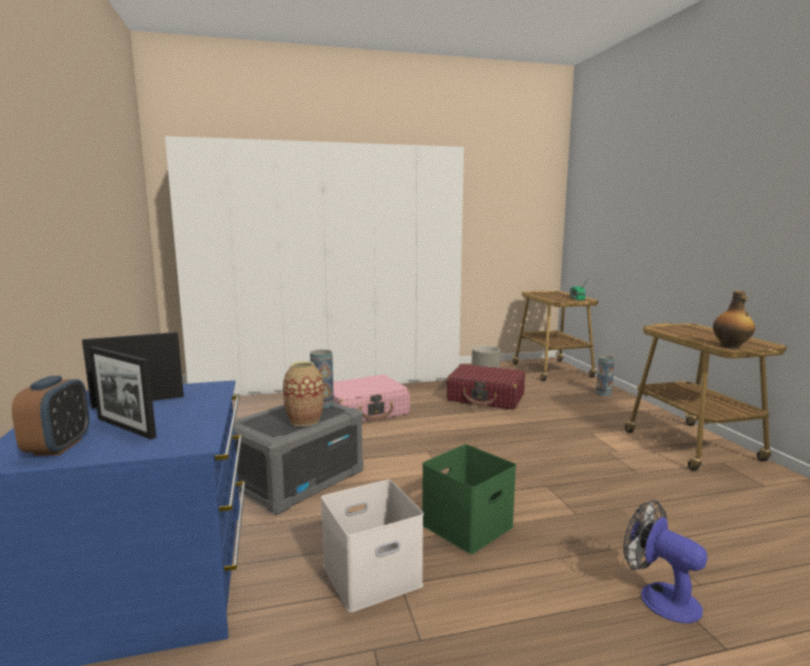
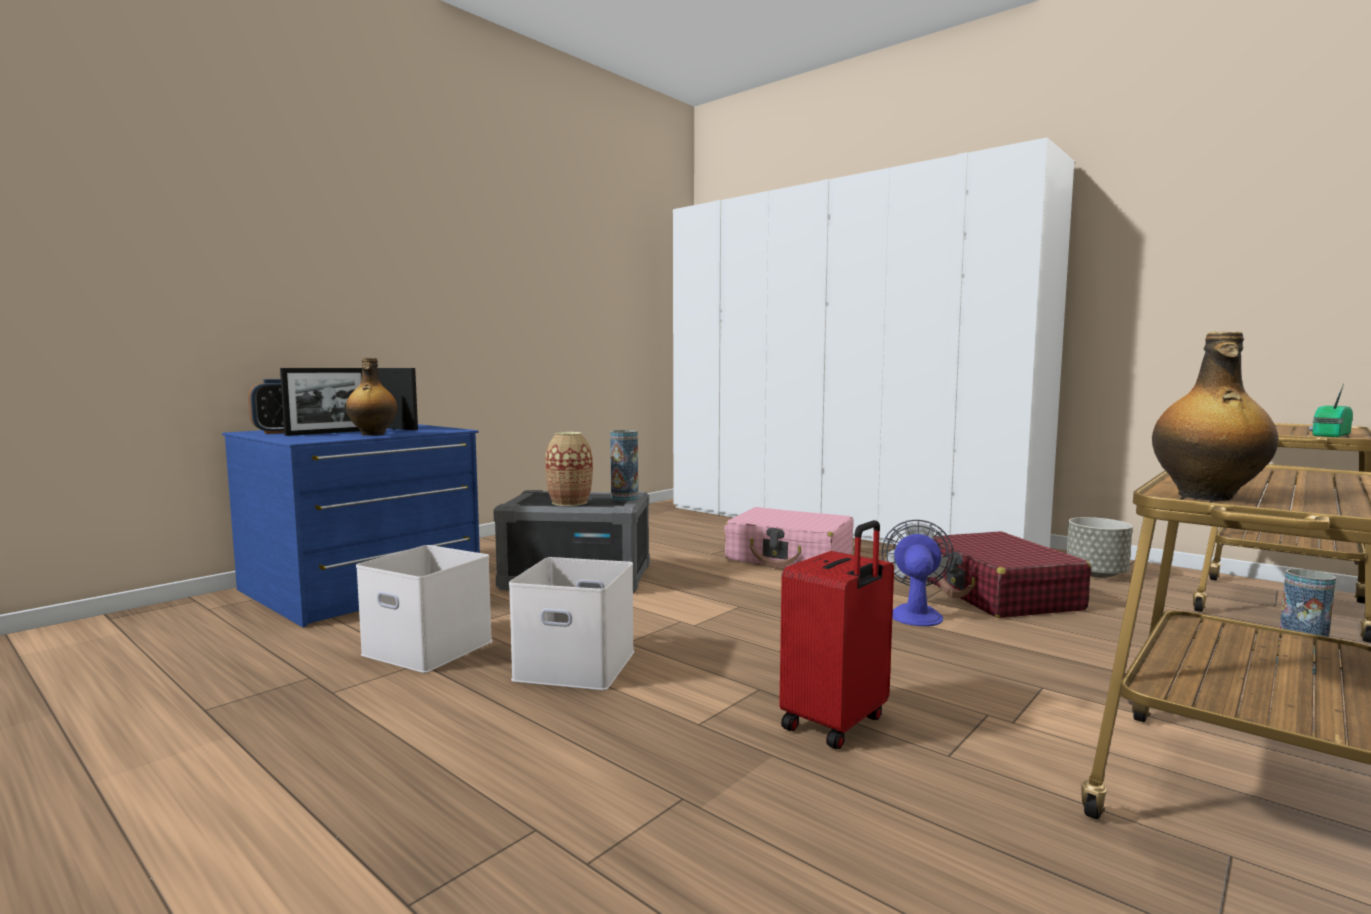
camera: 55 degrees right, 5 degrees down
(126, 428) = (328, 433): picture frame -> picture frame turned 135 degrees counterclockwise
(196, 414) = (372, 434): none -> bottle
(467, 527) = (572, 666): green storage box -> white storage box
(597, 482) = (836, 723): none -> red suitcase
(659, 597) = (515, 825): fan -> fan (915, 613)

